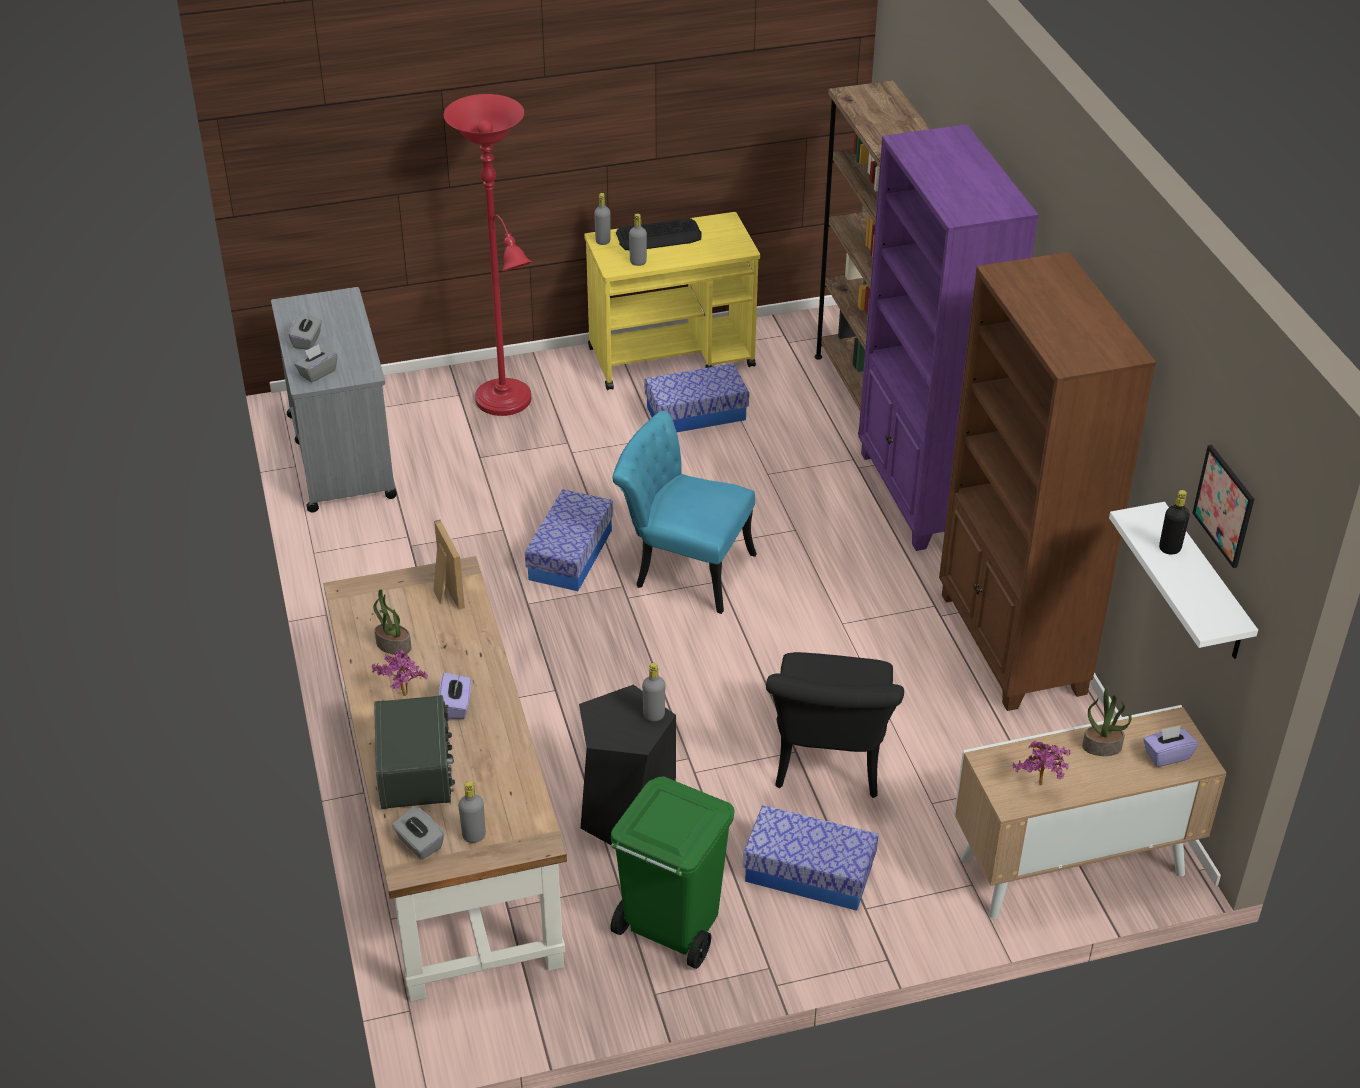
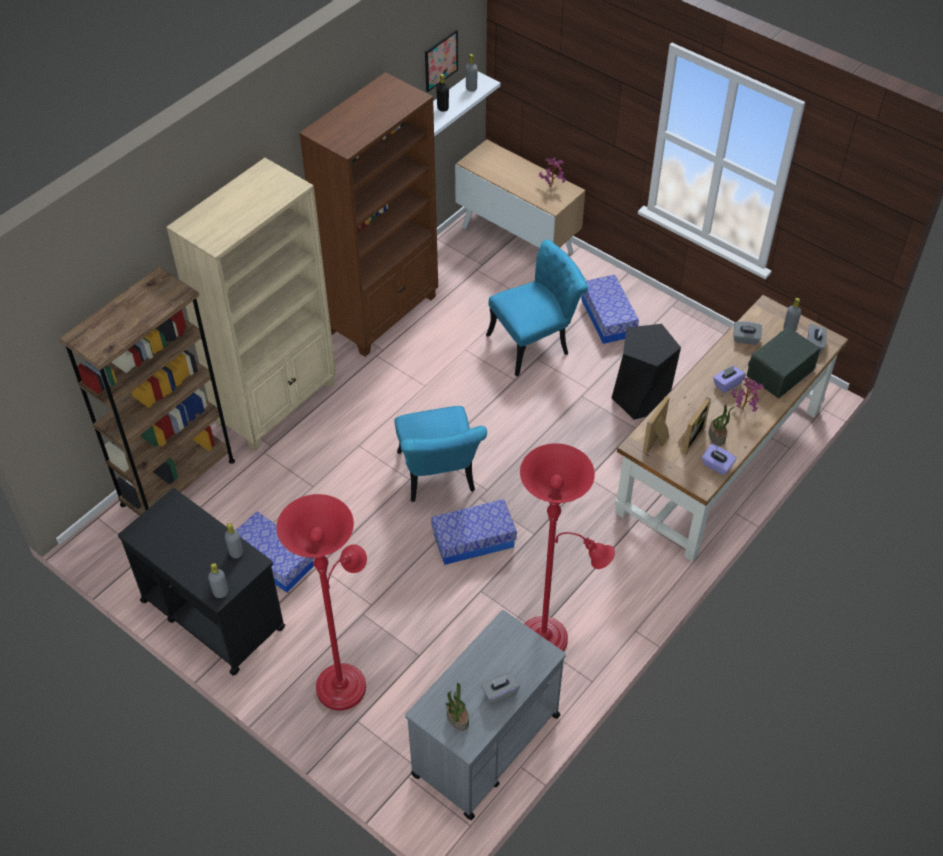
camera: 125 degrees left, 10 degrees up
(317, 373) = (530, 656): grey tissue box -> grey tissue box (745, 339)
(391, 548) = (550, 640): none -> red floor lamp
(419, 620) = (689, 438): none -> picture frame
(654, 715) = (635, 334): grey bottle -> grey bottle (471, 88)
(659, 236) = (188, 561): keyboard -> none
(670, 928) = (686, 347): green trash can -> none
(672, 357) = (212, 613): yellow cart -> black cart
(828, 766) = (535, 342): black chair -> turquoise chair
(922, 495) = (277, 403): purple bookcase -> beige bookcase
(1102, 746) = (508, 177): potted plant -> potted plant (457, 718)
(1167, 755) = (493, 157): purple tissue box -> purple tissue box (716, 466)

